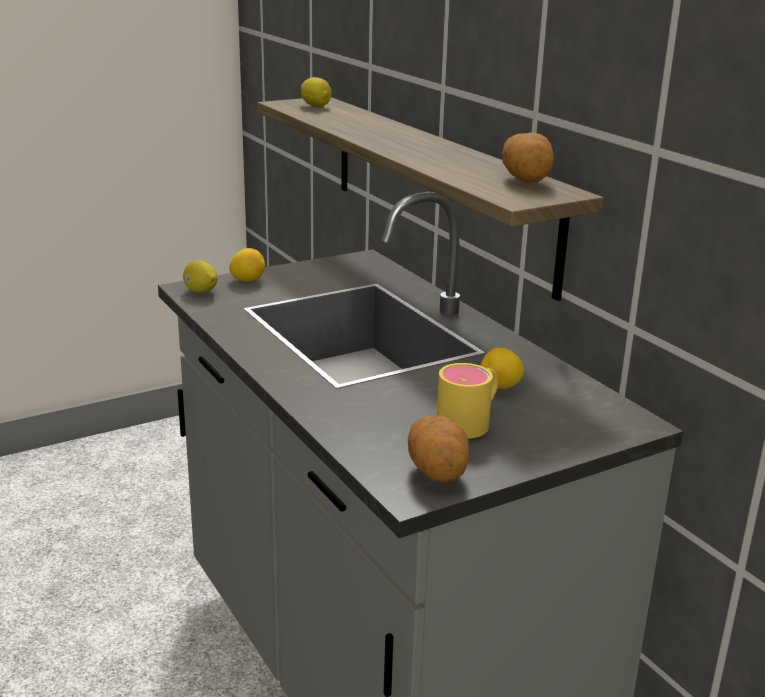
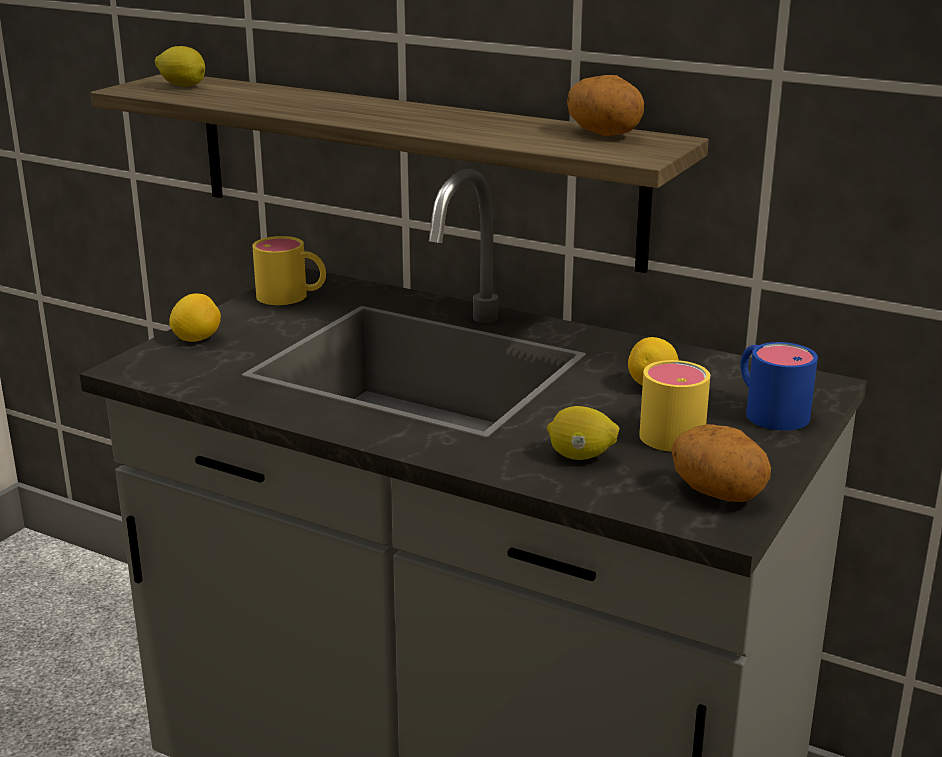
camera: 30 degrees left, 0 degrees up
(201, 292) = (155, 368): lemon -> lemon (581, 457)
(341, 268) = (292, 297): none -> yellow mug
(564, 429) = (768, 410): none -> blue mug

